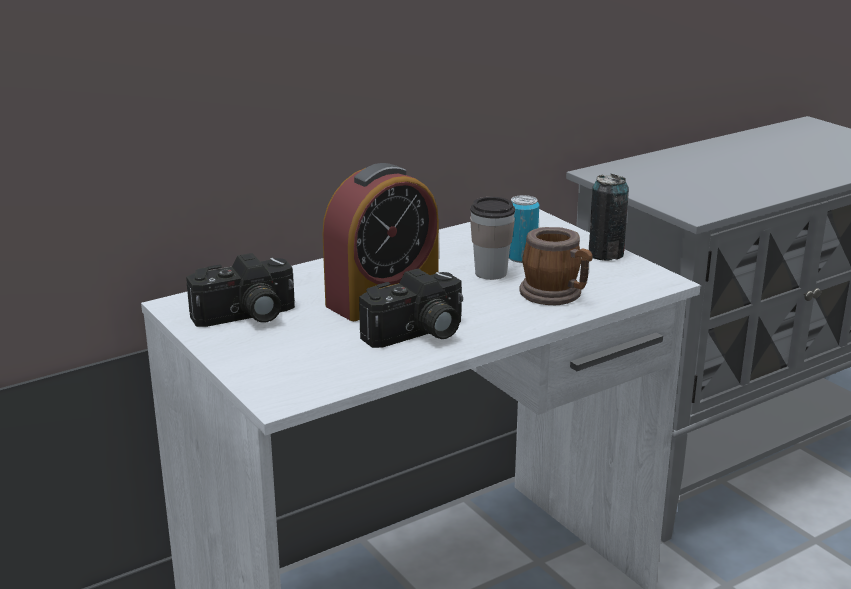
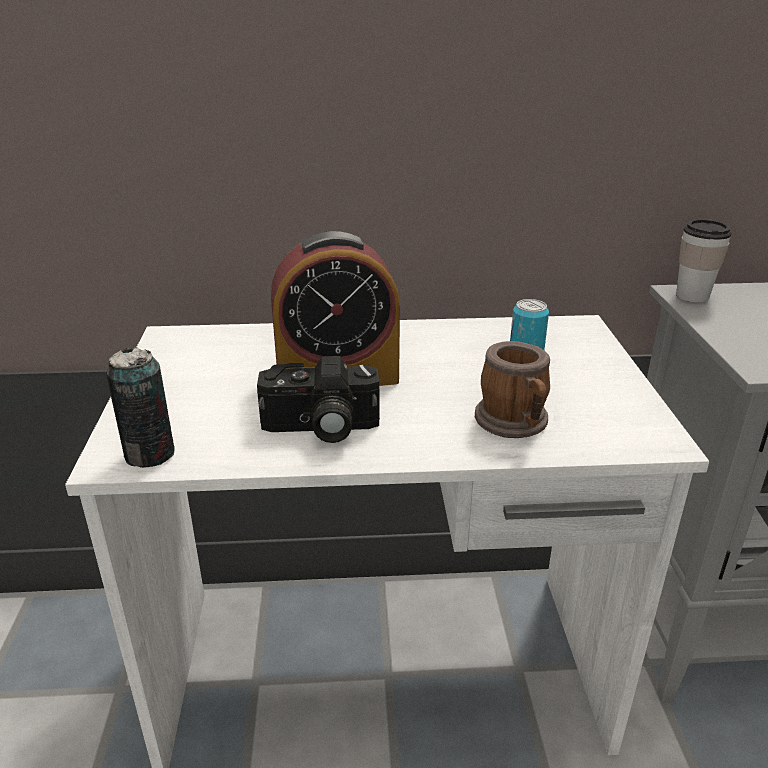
camera: 30 degrees right, 5 degrees up
(246, 317) = (201, 363): camera -> none
(491, 273) = (472, 378): cup -> cup (692, 296)
(606, 254) = (623, 389): can -> can (150, 454)

